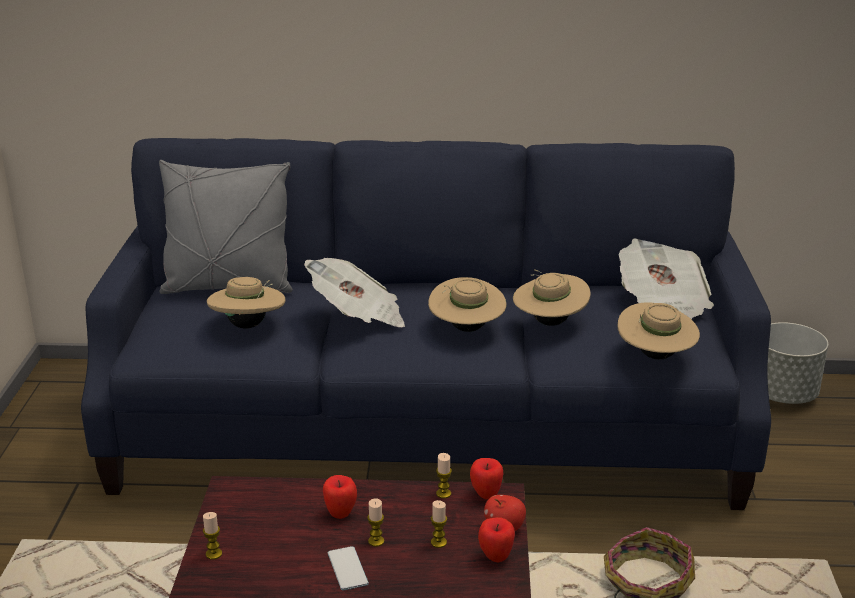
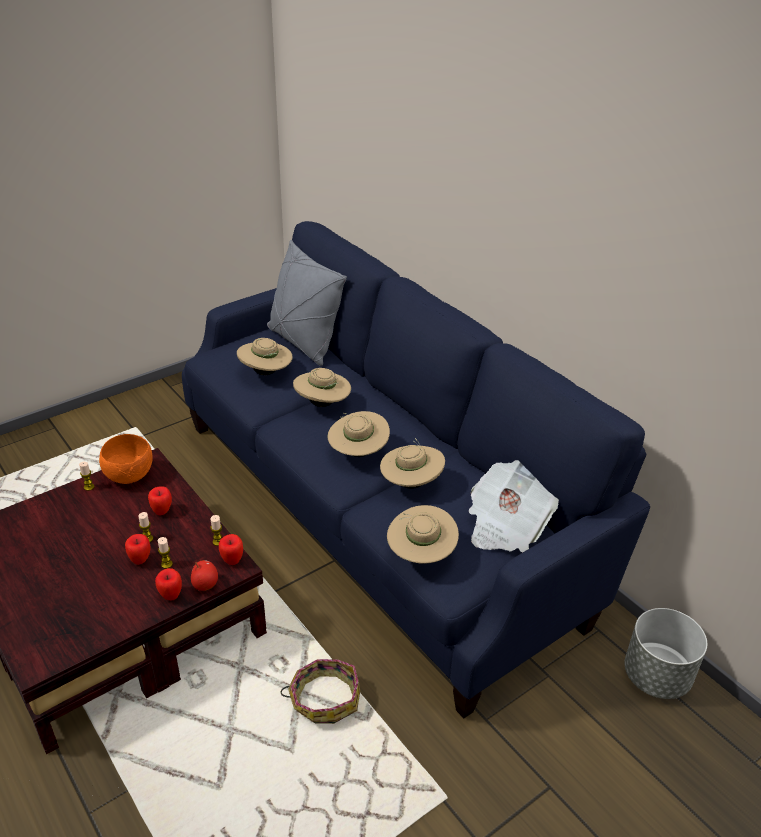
camera: 50 degrees right, 10 degrees up
(238, 513) = (130, 475): none -> orange bowl
(347, 568) = (113, 541): phone -> none
(358, 317) = (322, 404): newspaper -> beige hat
(409, 559) = (140, 560): none -> apple

